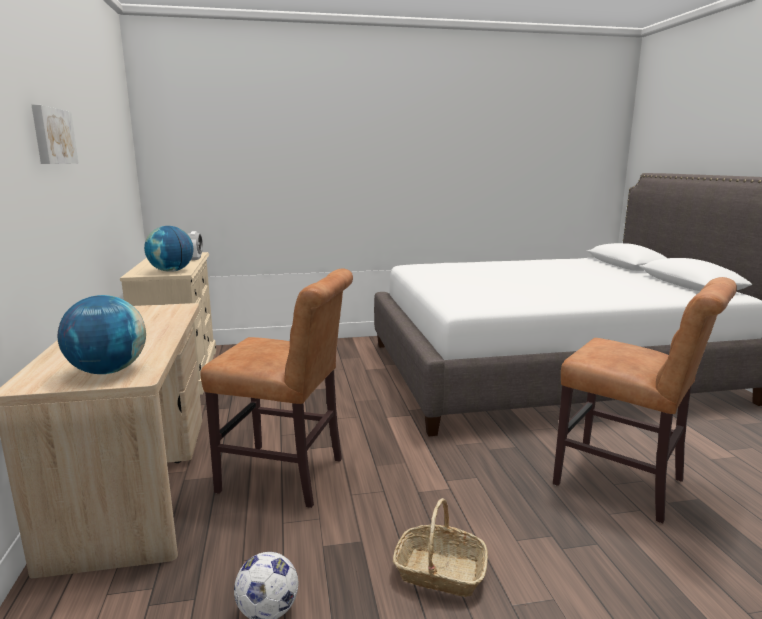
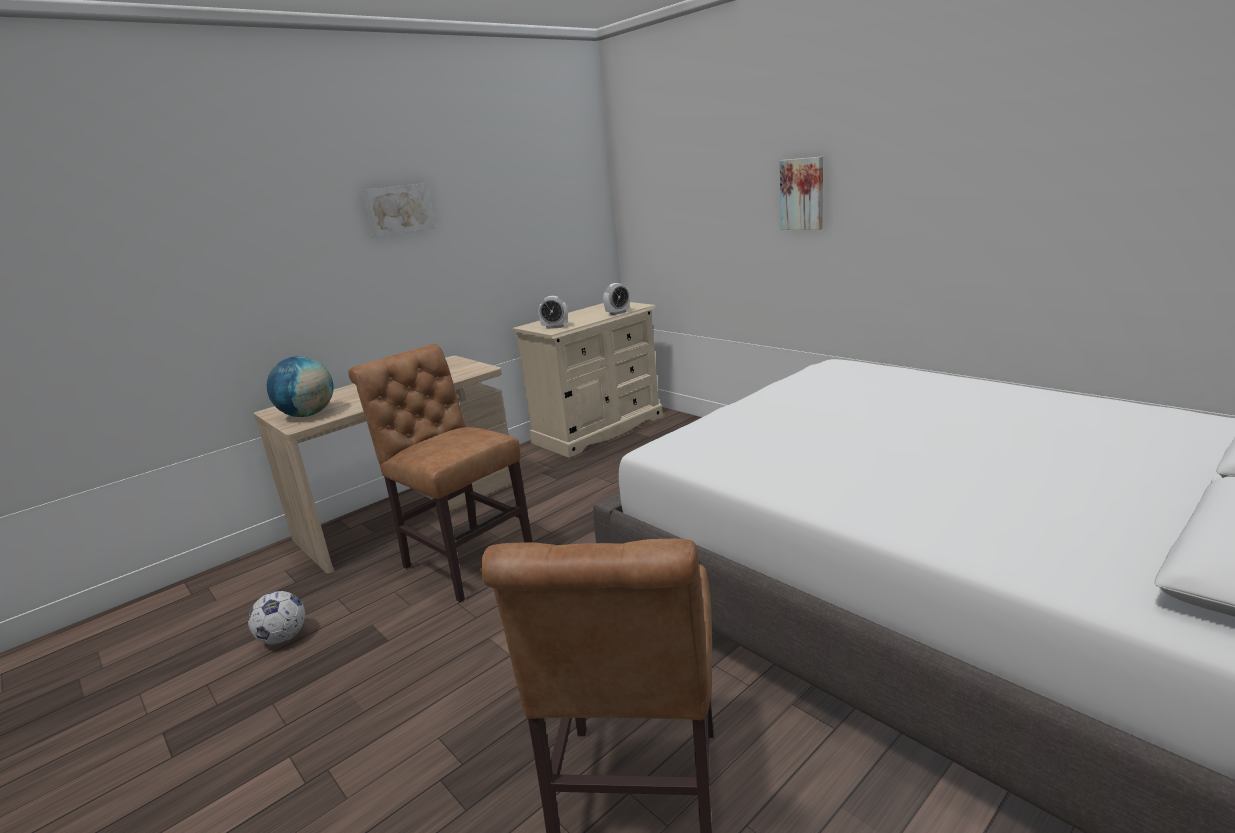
camera: 60 degrees right, 5 degrees up
(171, 271) = (555, 327): globe -> alarm clock
(288, 476) = (464, 560): brown chair -> brown chair turned 150 degrees clockwise
(341, 162) = (802, 194): none -> picture
(439, 572) = (361, 703): basket -> none

